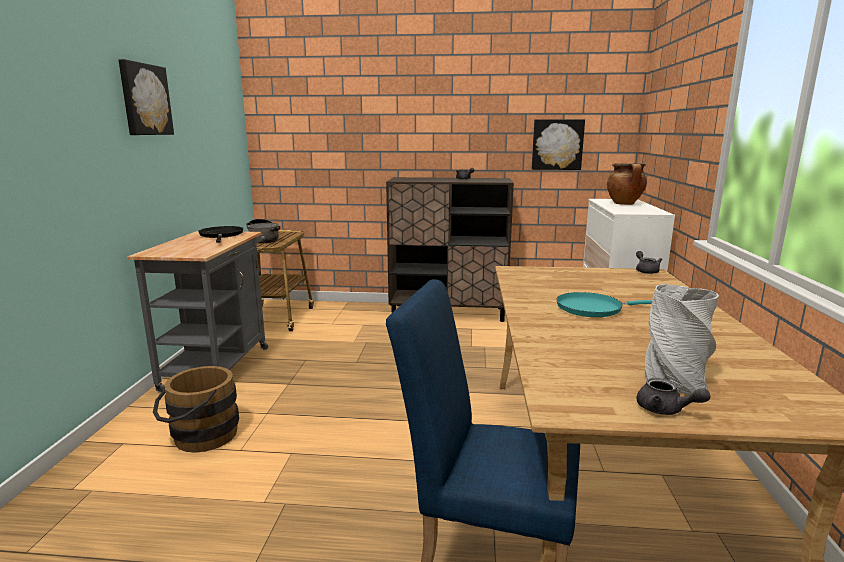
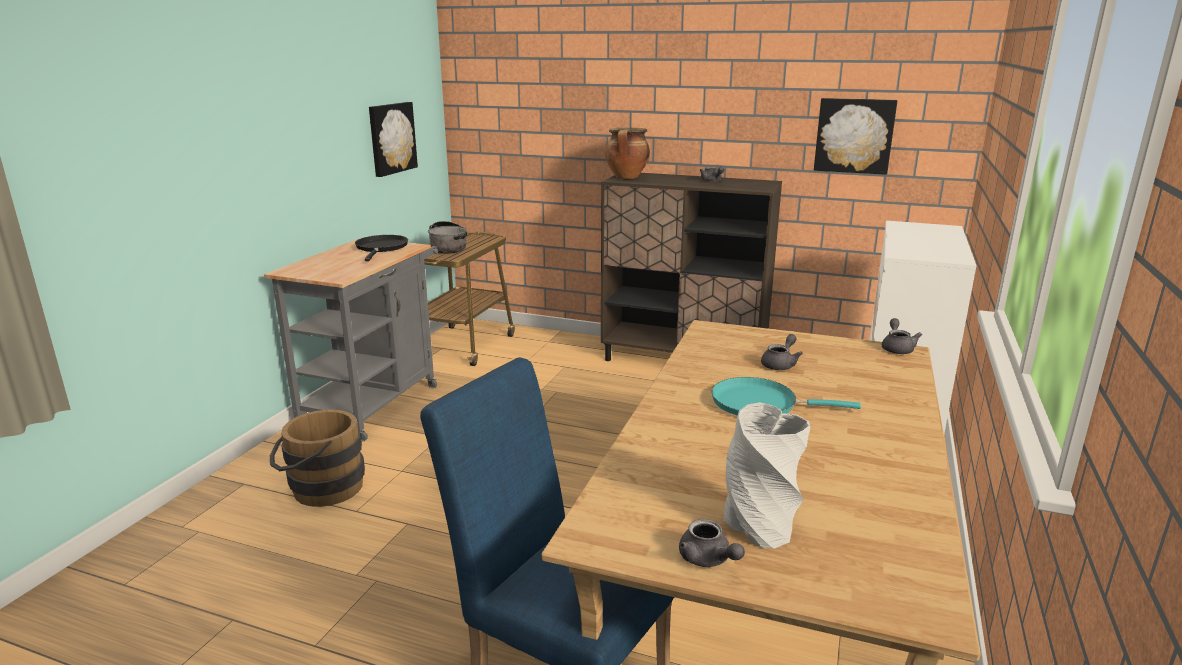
camera: 15 degrees right, 5 degrees up
(144, 99) = (294, 86): picture -> picture (391, 138)
(582, 285) = (780, 364): none -> grey teapot
(625, 204) = (927, 236): cooking pot -> cooking pot (627, 177)

